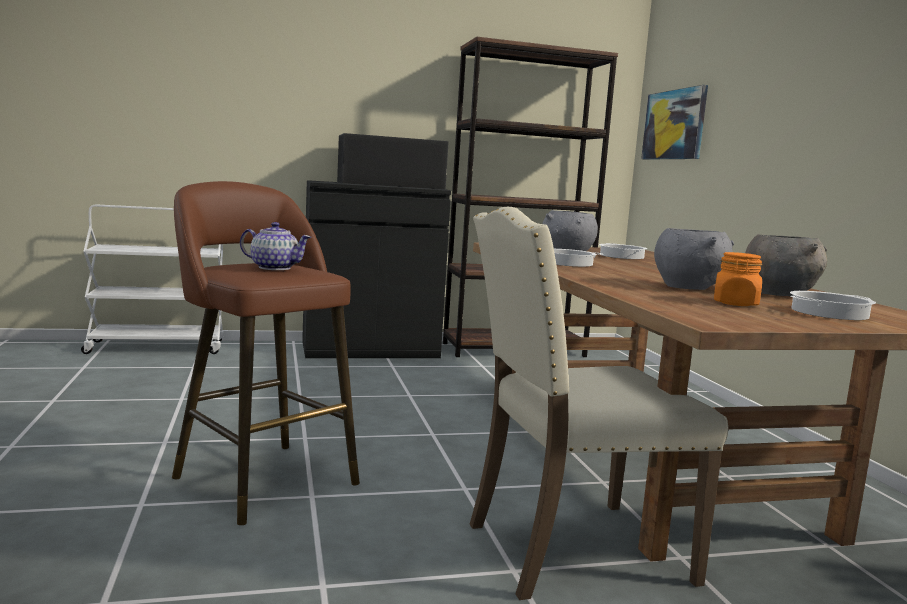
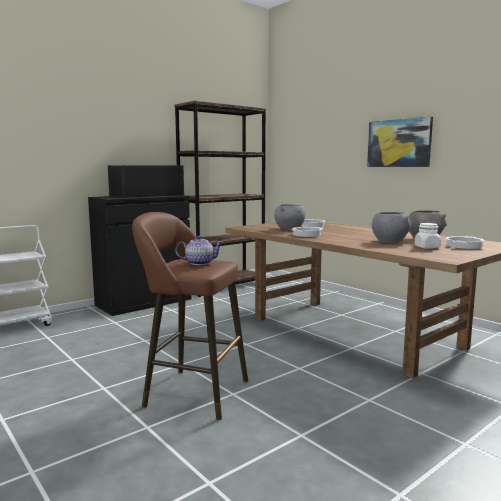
camera: 25 degrees left, 0 degrees up
(571, 550) = (379, 383): beige chair -> none
(674, 125) = (296, 147): picture -> picture (399, 143)
(735, 303) = (427, 247): orange jar -> white jar

